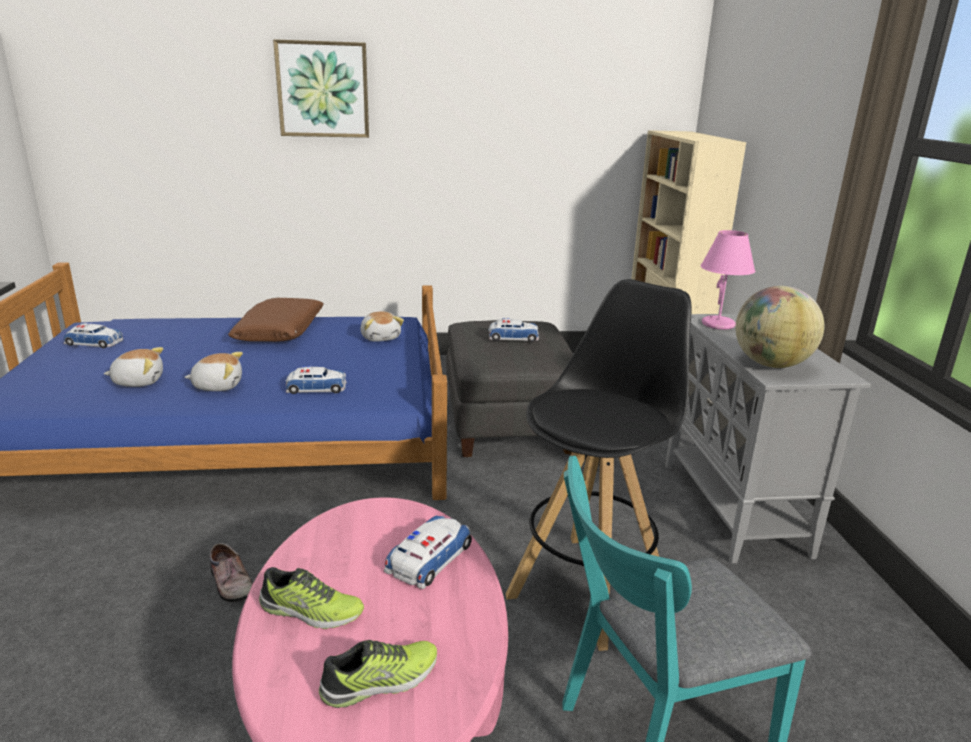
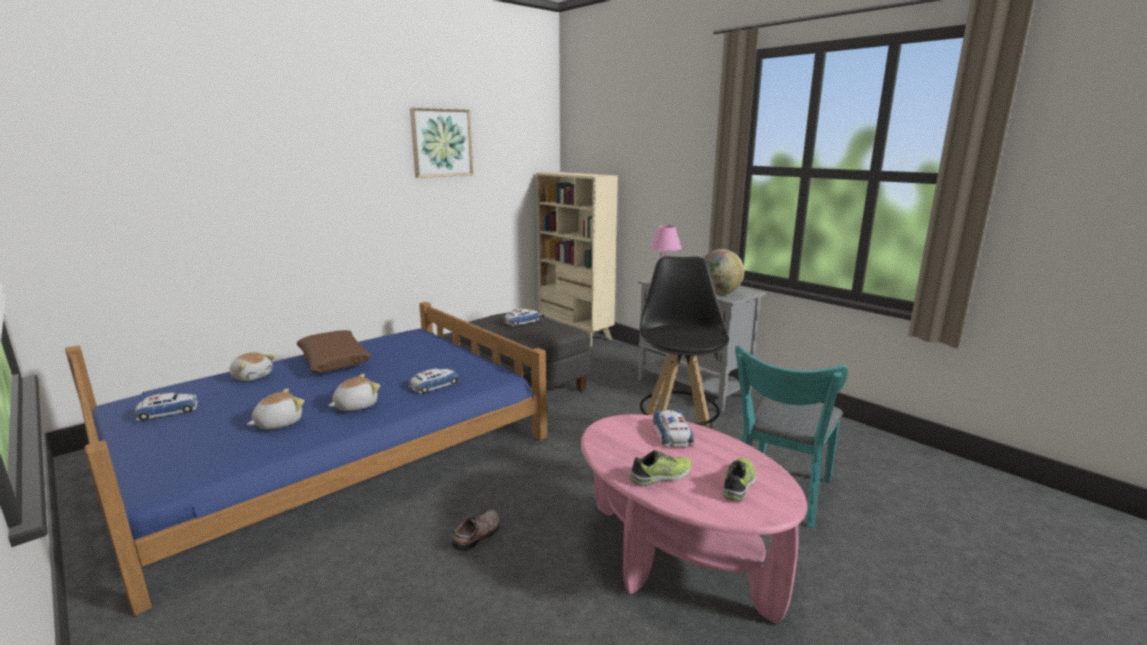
camera: 35 degrees left, 5 degrees down
(230, 583) = (478, 535): shoe -> shoe turned 75 degrees counterclockwise
(323, 89) = (309, 156): picture -> picture (441, 143)
(381, 337) = (422, 345): plush toy -> plush toy (252, 376)

